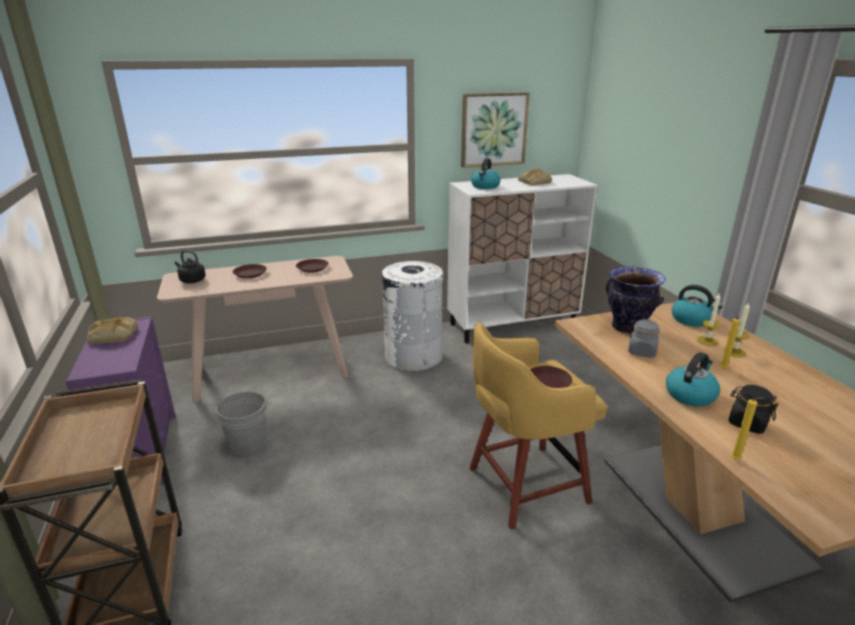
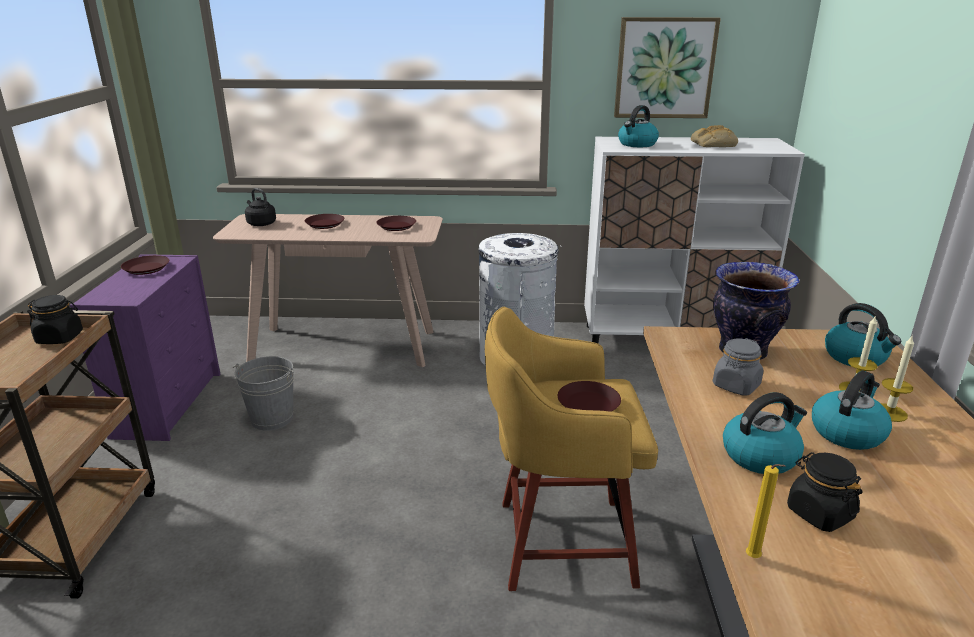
camera: 20 degrees right, 0 degrees up
(106, 413) = (60, 338): none -> black jar
(112, 336) = (146, 269): bread -> brown plate
(723, 369) = (847, 432): yellow candle -> kettle

